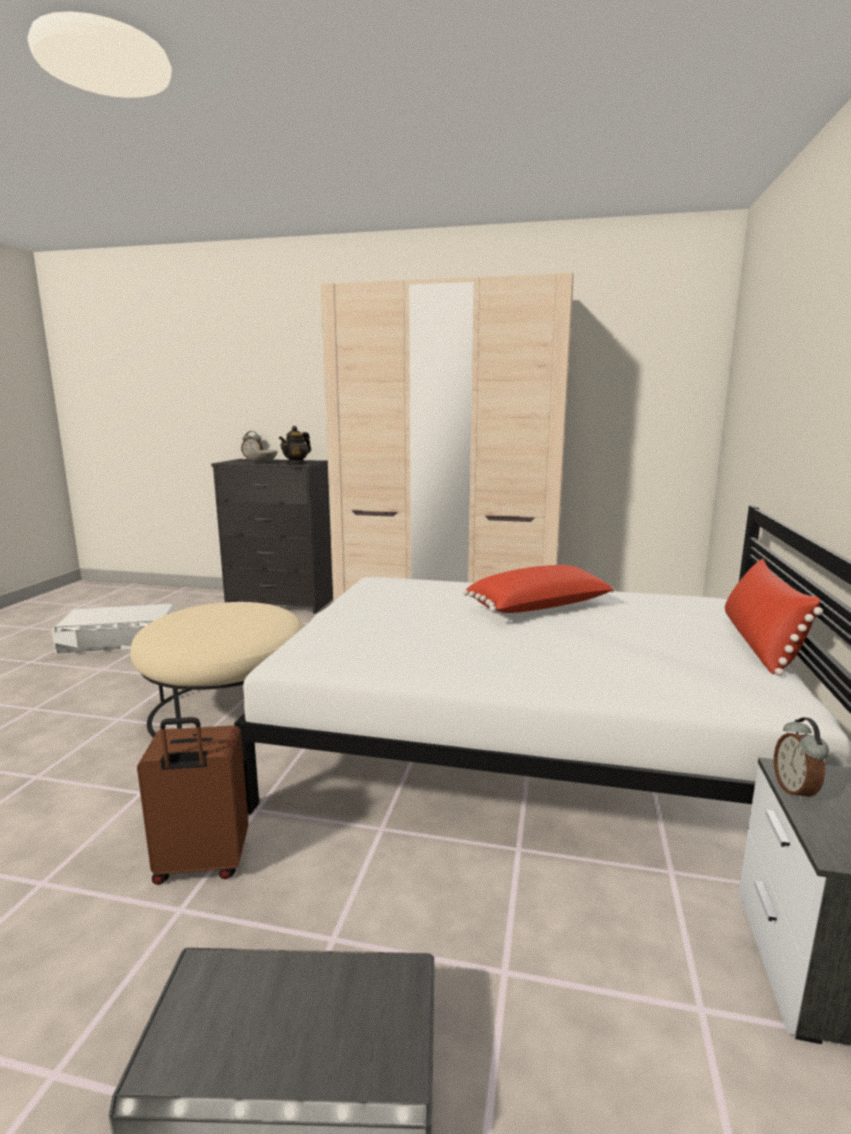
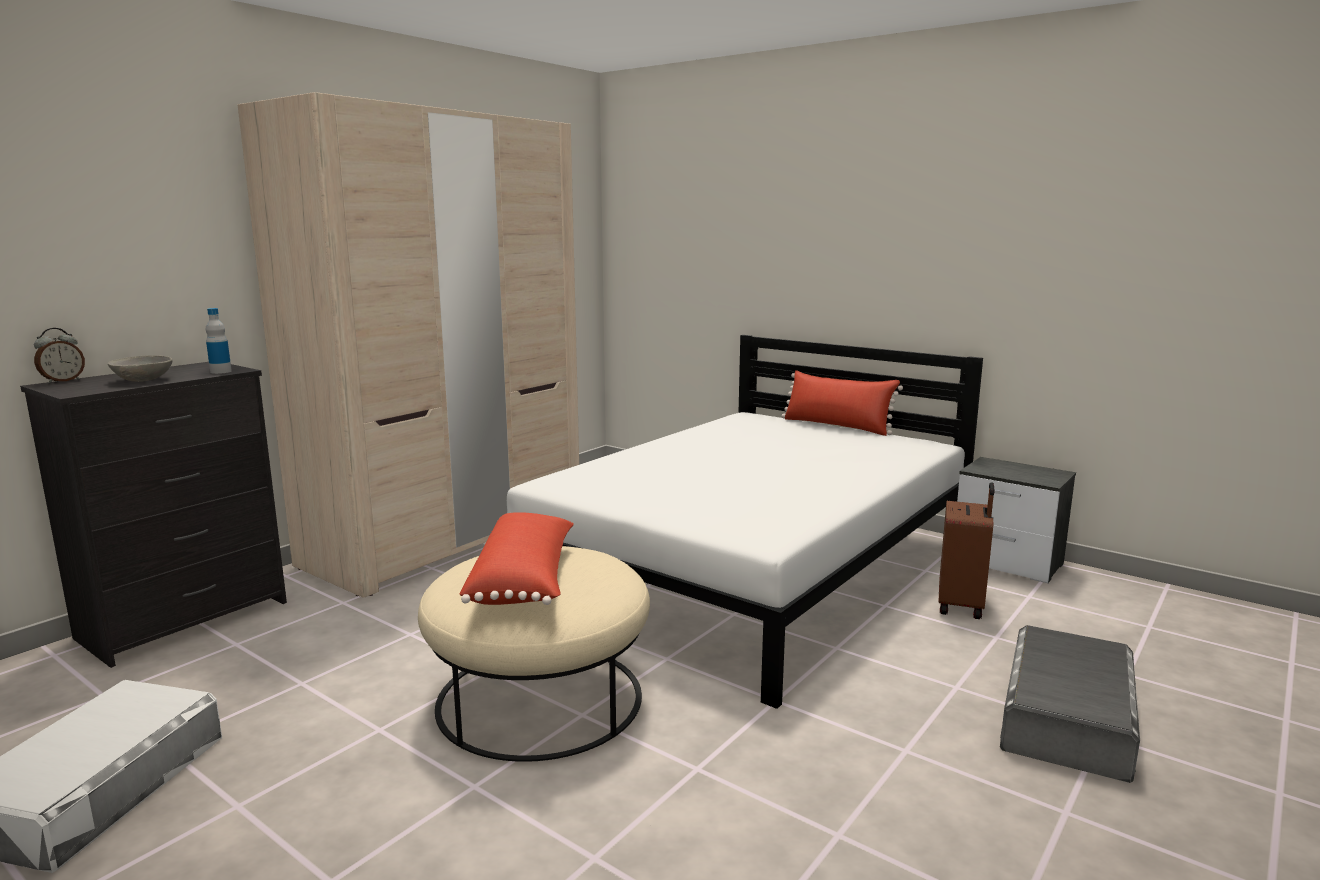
camera: 65 degrees left, 0 degrees up
(201, 865) = (848, 736): brown suitcase -> brown suitcase (962, 605)
(296, 464) = (221, 371): teapot -> bottle
(539, 609) = (714, 452): red pillow -> red pillow (525, 580)
(795, 791) = (995, 473): alarm clock -> none

